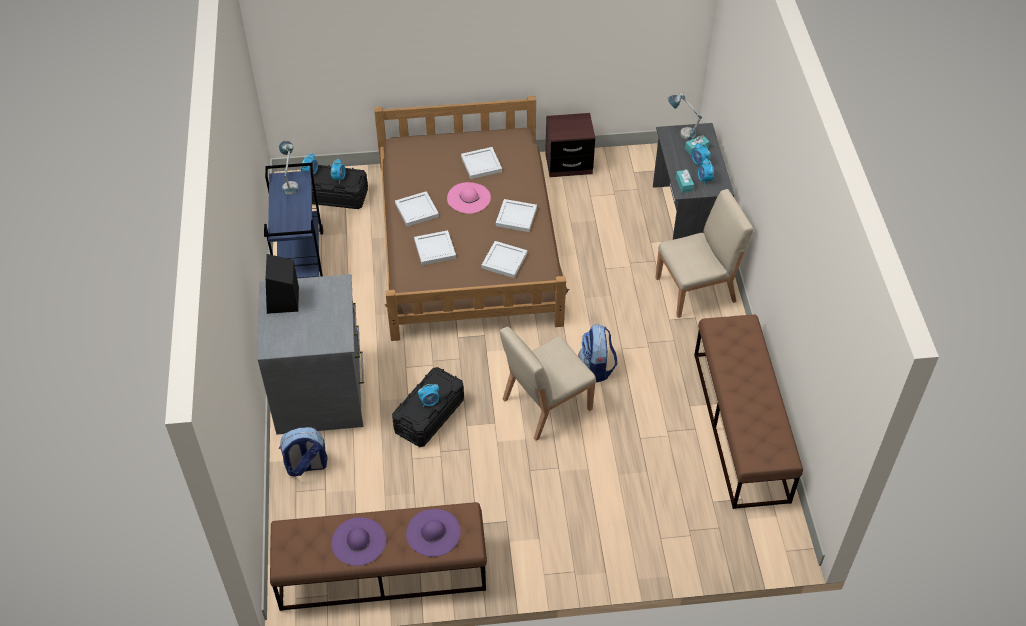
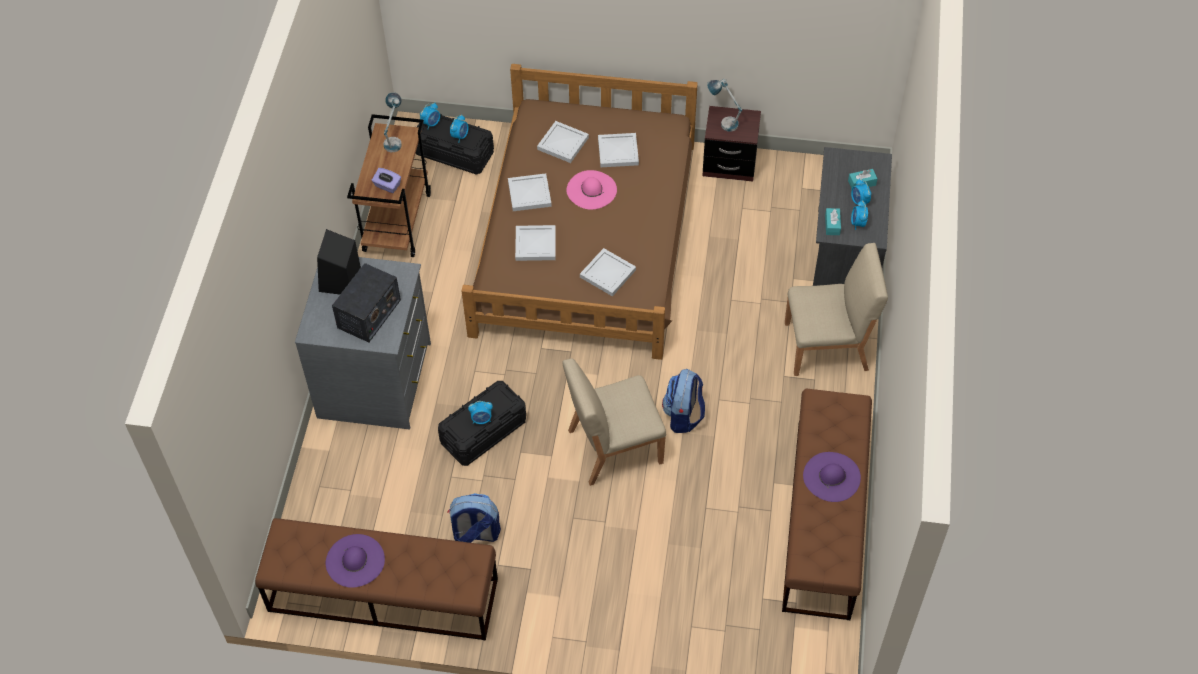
camera: 15 degrees right, 5 degrees up
(296, 221) = (387, 186): none -> purple tissue box
(300, 259) = (396, 221): blue cart -> brown cart
(306, 466) = (337, 460): backpack -> backpack (475, 533)
(318, 323) = (369, 314): none -> radio
(433, 532) = (435, 569): purple hat -> purple hat (831, 476)
(517, 216) = (638, 223): white tray -> white tray (563, 143)
(681, 132) = (851, 159): table lamp -> table lamp (723, 121)

